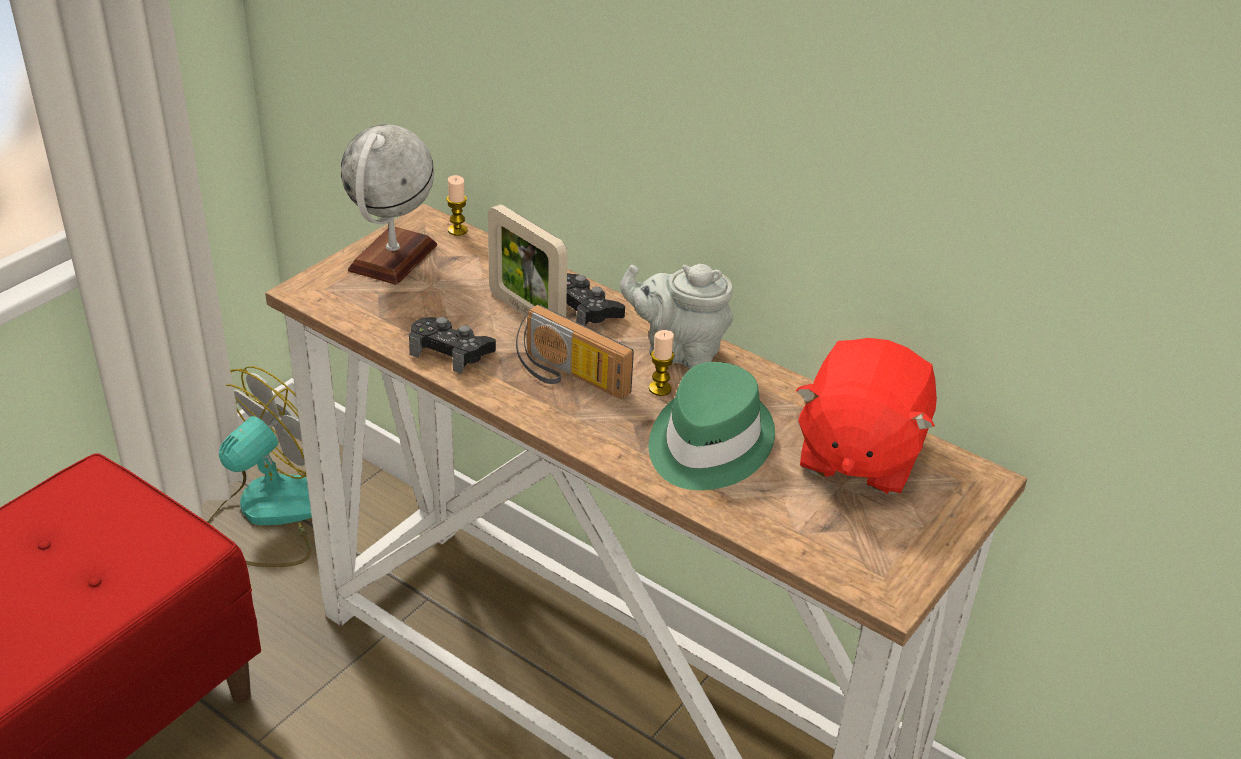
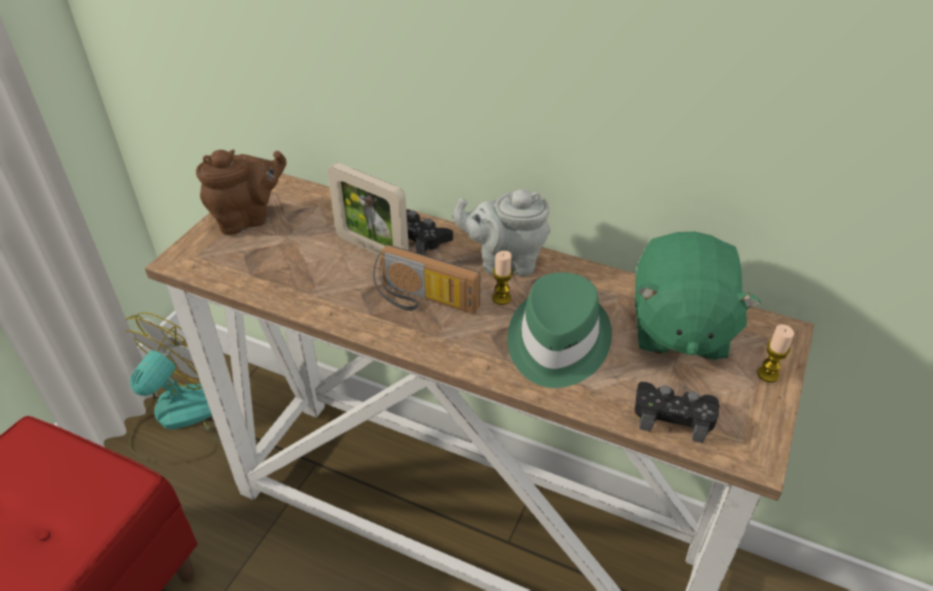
camera: 10 degrees left, 5 degrees up
(393, 258) = (248, 219): globe -> brown teapot
(451, 351) = (318, 295): black game controller -> black game controller (673, 416)
(457, 230) = (296, 186): candle -> candle (768, 374)
(858, 454) = (678, 328): red plush toy -> green plush toy

